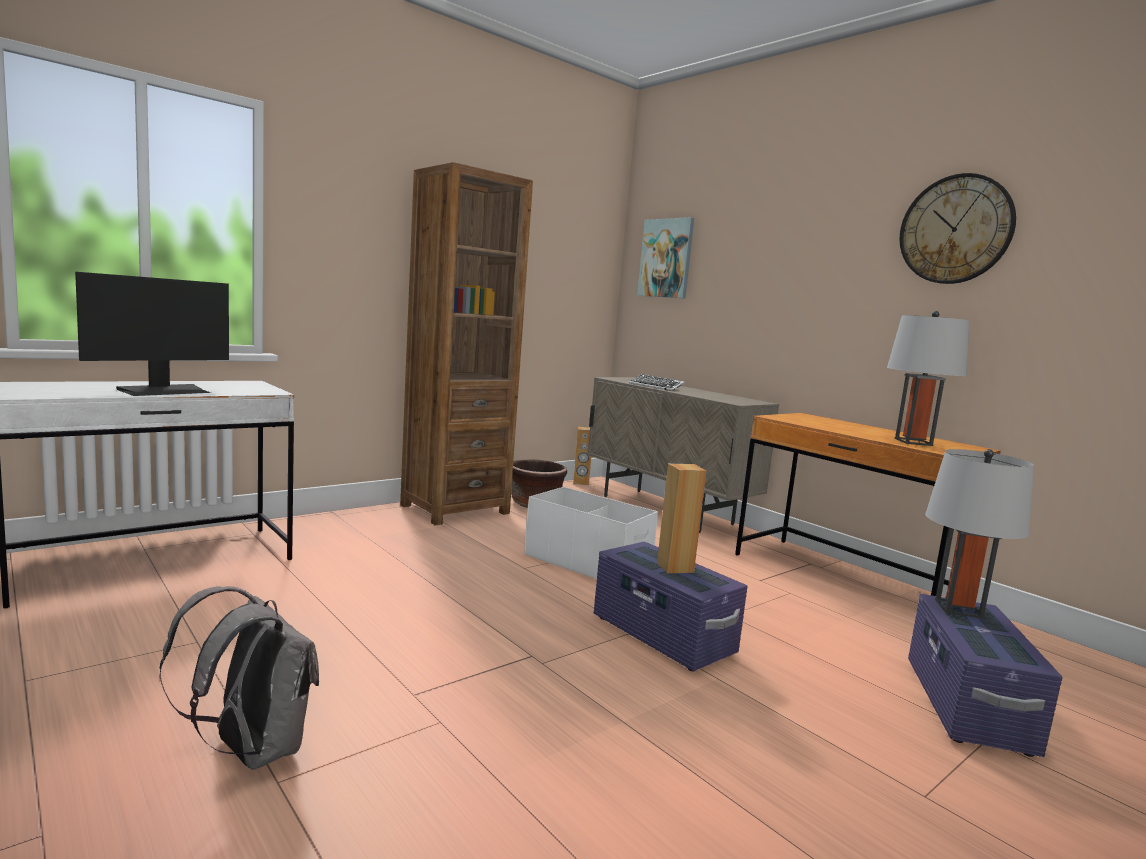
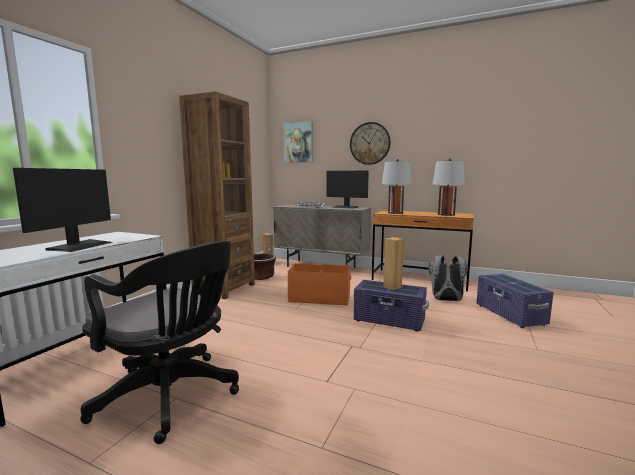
camera: 25 degrees left, 0 degrees up
(194, 639) = (172, 397): none -> black office chair
(251, 750) = (287, 439): grey backpack -> grey backpack (446, 300)
(587, 562) = (319, 298): white storage box -> orange storage box
(724, 396) = (345, 207): none -> monitor
(955, 229) = (443, 123): wall clock -> wall clock (370, 143)
(958, 608) = (496, 277): grey table lamp -> grey table lamp (395, 213)

